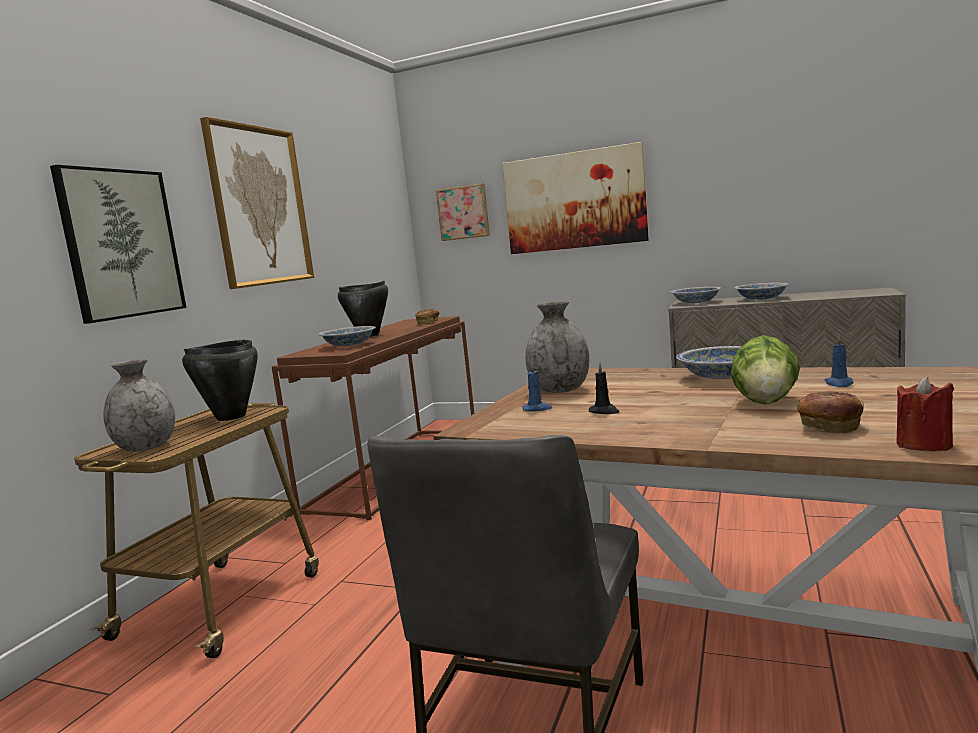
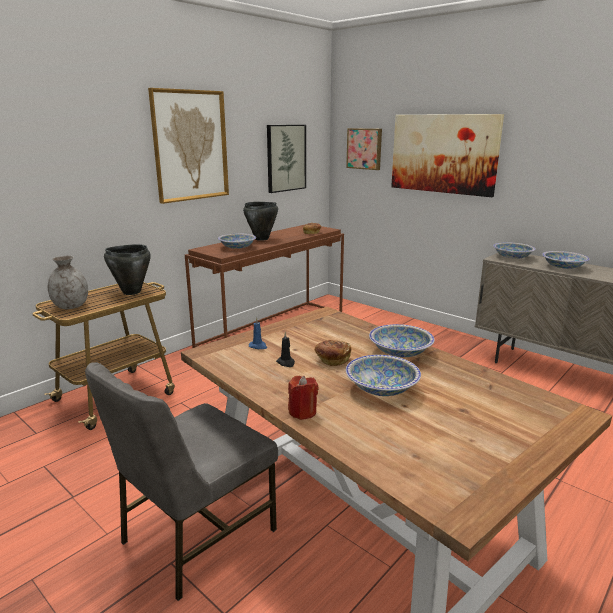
camera: 20 degrees right, 10 degrees up
(121, 244) = (82, 176): picture -> picture (286, 158)
(559, 390) = (294, 331): grey vase -> none
(766, 402) = (382, 388): lettuce -> bowl
(829, 427) = (376, 427): bread -> bread (332, 360)
(839, 384) = (454, 386): blue candle -> none
(924, 445) = (396, 467): red candle -> red candle (302, 412)

